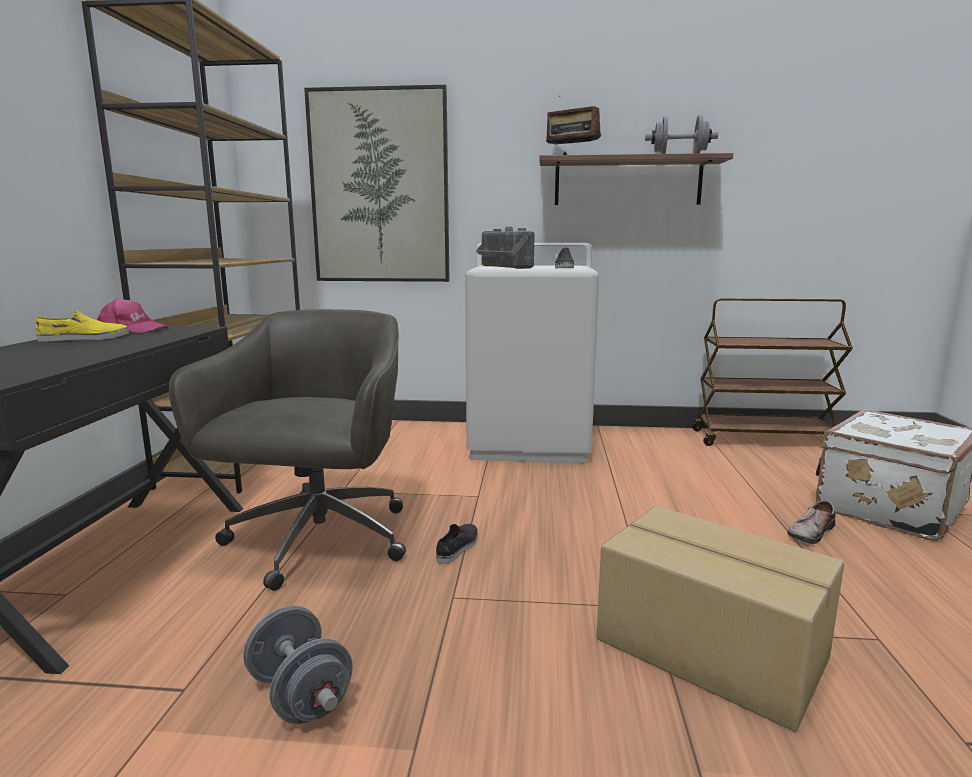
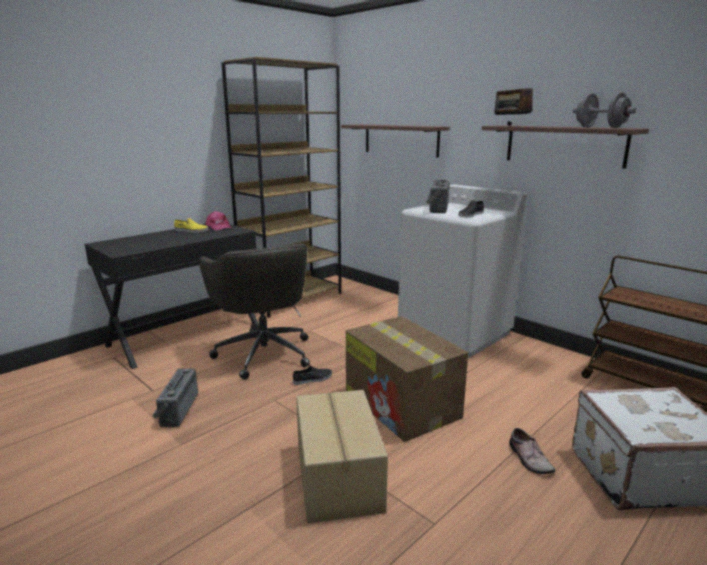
camera: 40 degrees right, 5 degrees up
(300, 695) = (176, 409): grey dumbbell -> radio
(317, 541) = (263, 352): grey office chair -> grey office chair turned 105 degrees clockwise
(379, 187) = (401, 140): picture -> shelf
(616, 531) = (403, 405): none -> cardboard box
(809, 532) = (528, 459): shoe -> shoe turned 105 degrees counterclockwise

